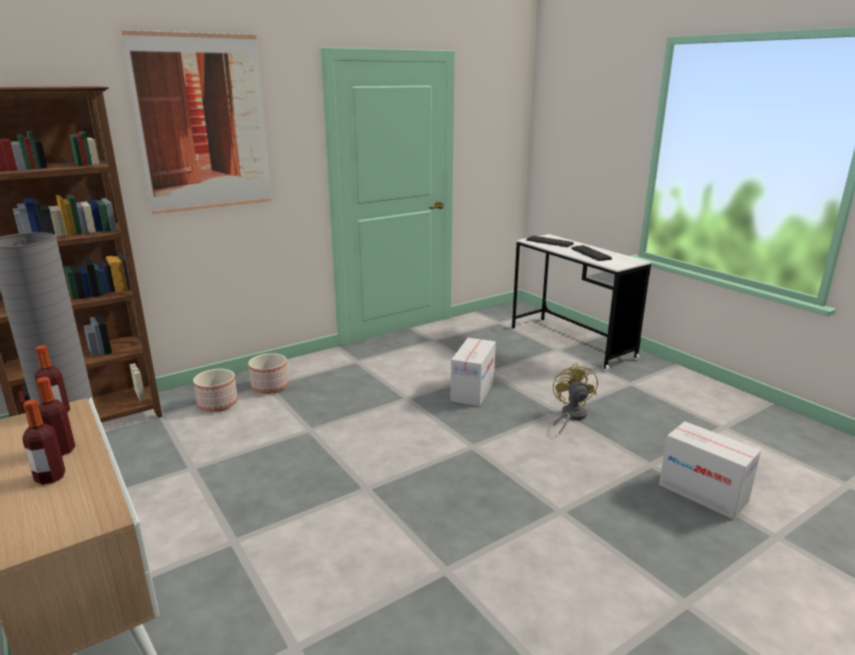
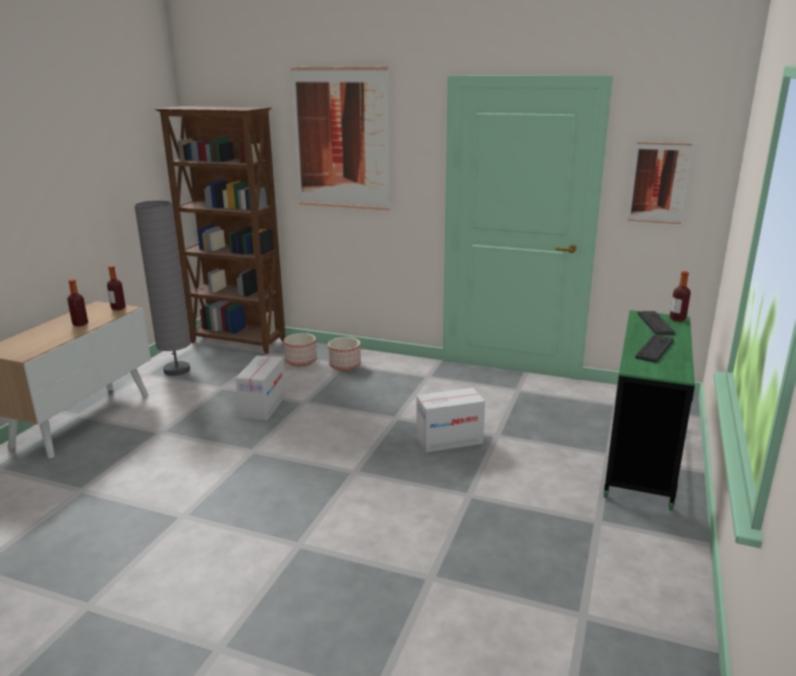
camera: 55 degrees right, 0 degrees up
(50, 477) = (54, 332): bottle -> bottle (677, 319)
(488, 139) = (659, 183): none -> picture
(570, 416) = (469, 504): yellow fan -> none
(571, 342) = (641, 457): white desk -> green desk
(702, 493) = (410, 625): cardboard box -> cardboard box (263, 406)

